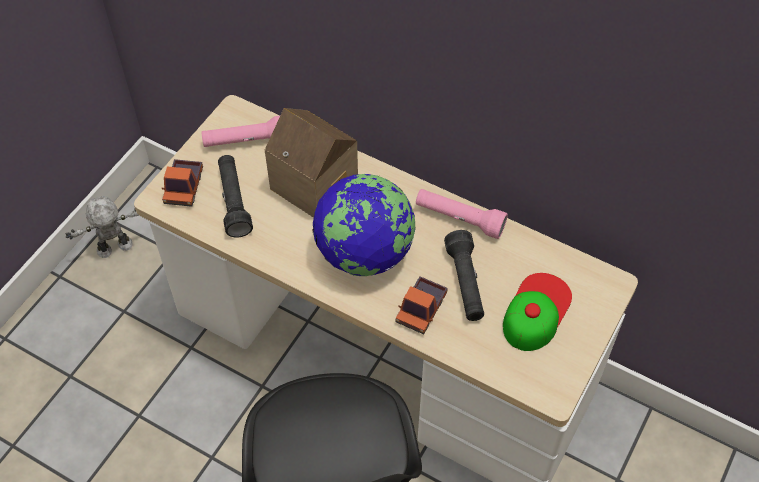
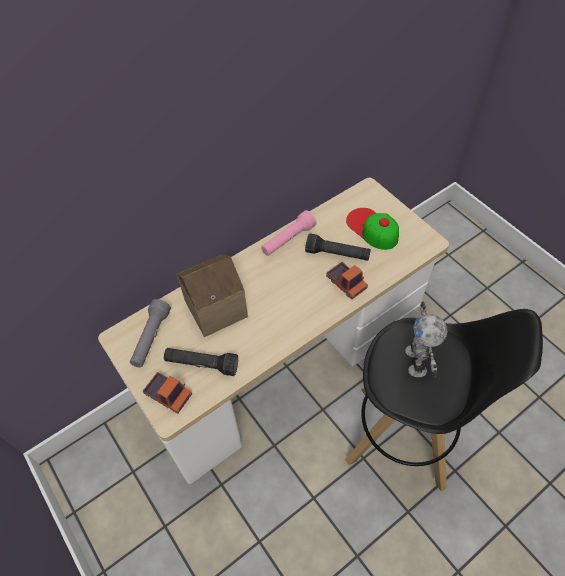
camera: 65 degrees left, 0 degrees up
(115, 248) = (104, 516): toy robot -> toy robot (417, 361)
(247, 141) = (151, 338): pink flashlight -> grey flashlight
(365, 253) = (289, 298): globe -> none

